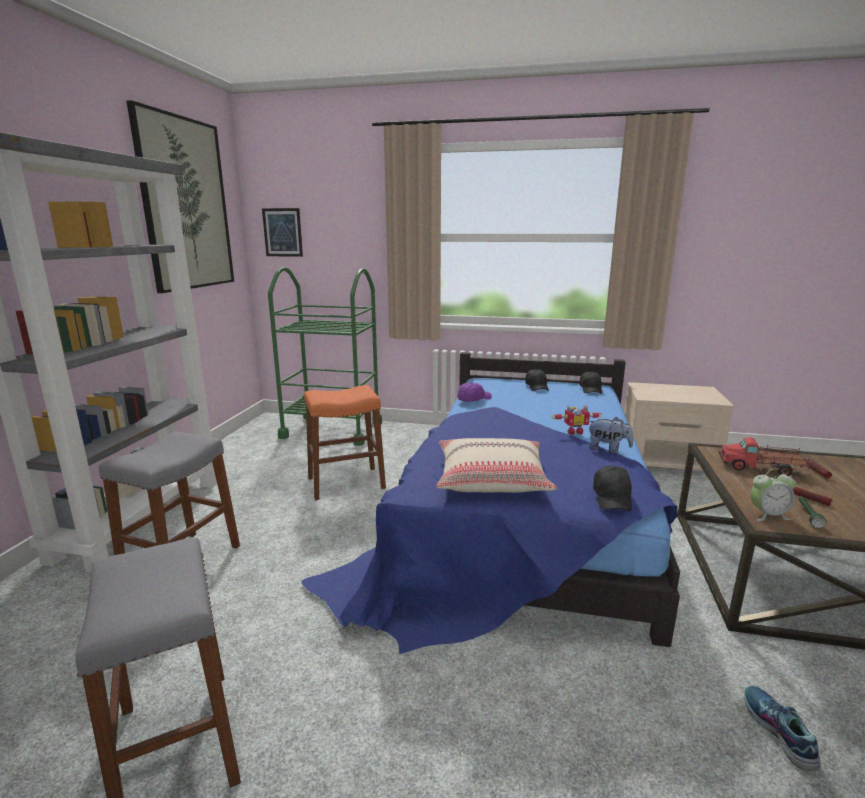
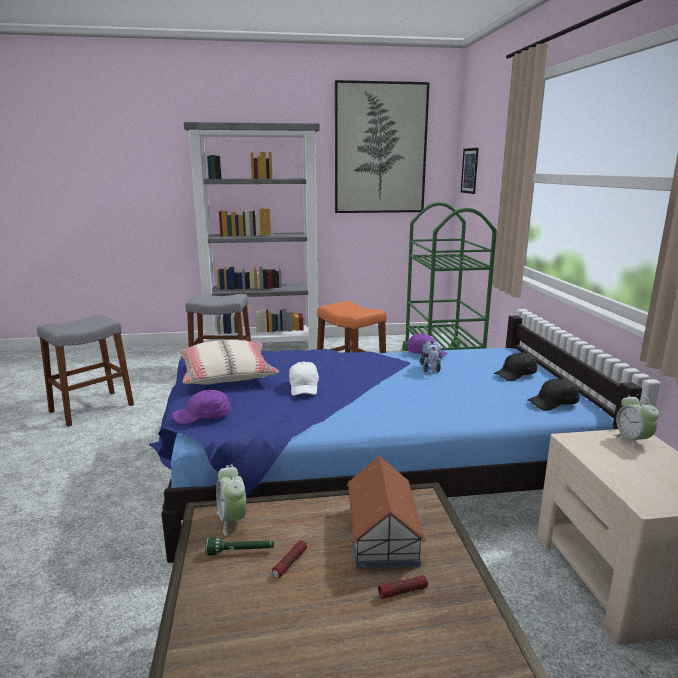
camera: 70 degrees right, 0 degrees up
(545, 448) = (304, 387): none -> white cap
(574, 431) = (368, 399): toy robot -> none
(608, 449) = (328, 416): plush toy -> plush toy (431, 370)
(612, 498) = (203, 417): black cap -> purple cap
(646, 387) = (632, 441): none -> alarm clock
(761, 468) = (382, 535): toy truck -> toy house
(777, 731) = (67, 622): shoe -> none

